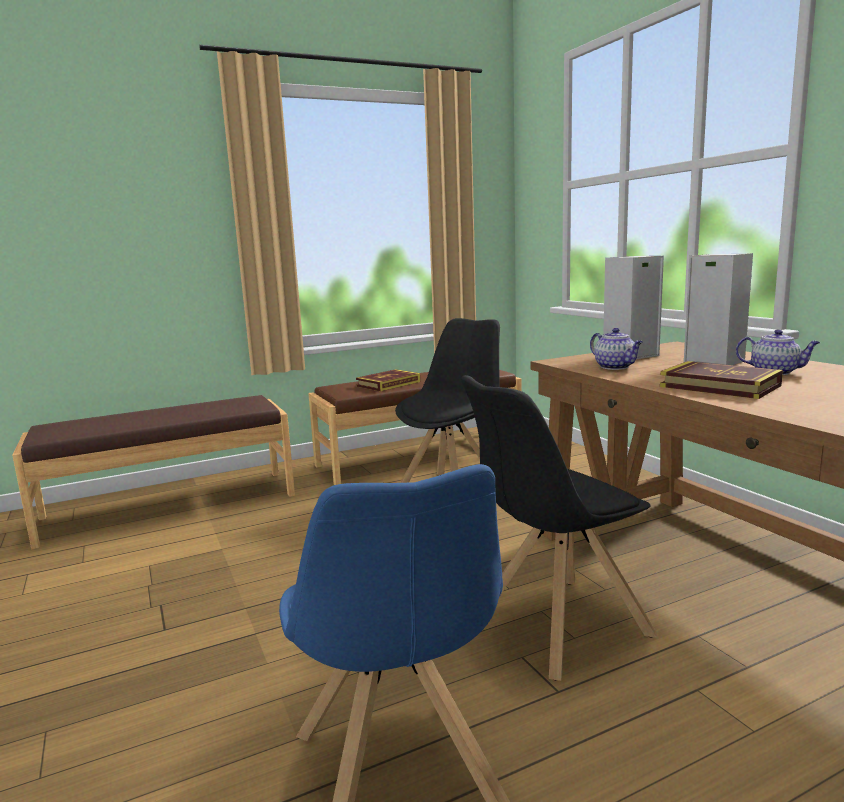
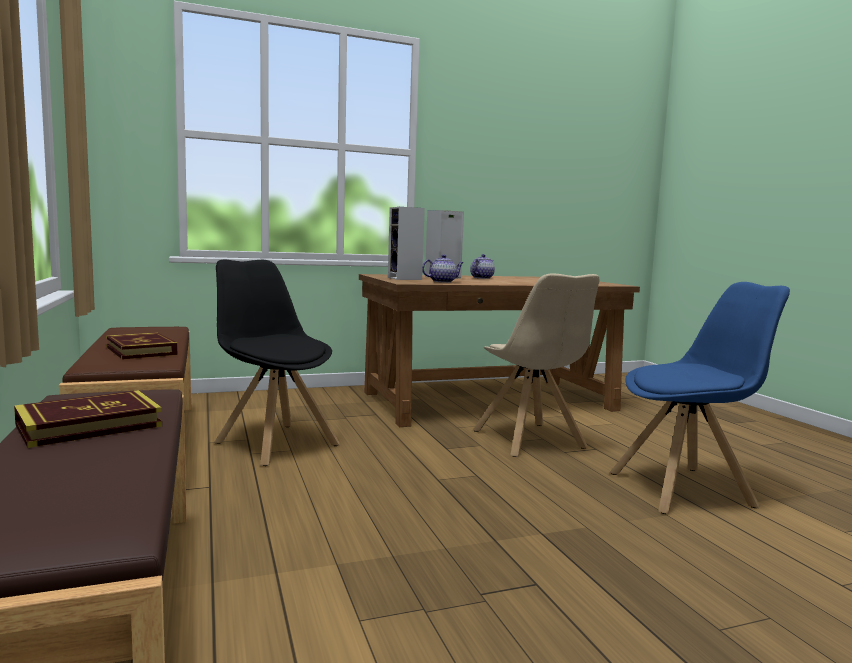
camera: 85 degrees left, 5 degrees down
(556, 627) = (531, 441): black chair -> beige chair
(719, 386) = (511, 282): book -> book (89, 425)

